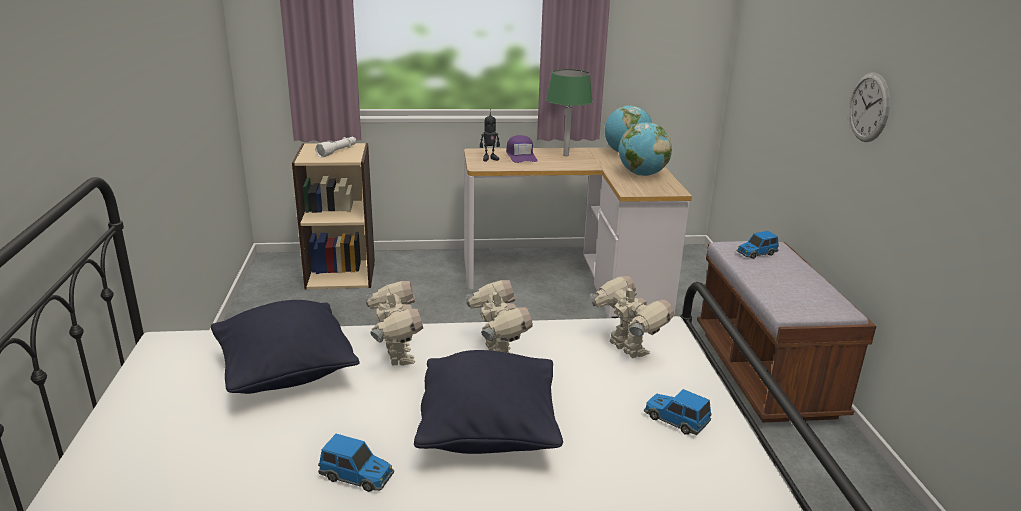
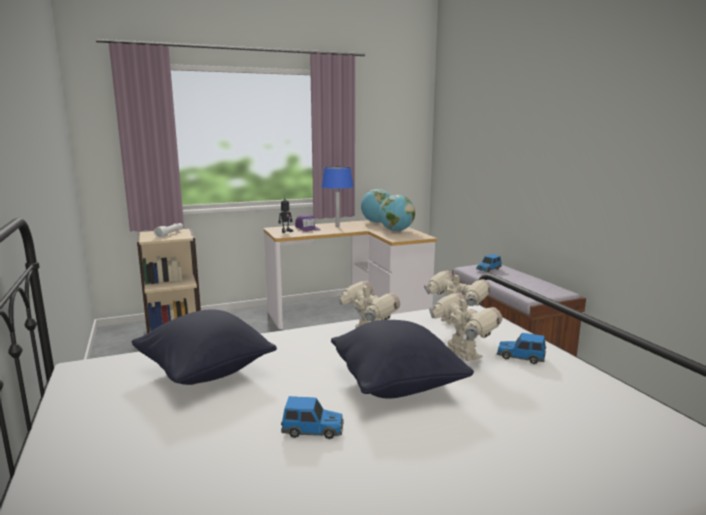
camera: 15 degrees left, 10 degrees down
(396, 357) = (290, 350): toy robot -> toy robot (461, 355)
(565, 155) = (337, 226): green table lamp -> blue table lamp
(869, 107) = (551, 161): wall clock -> none

